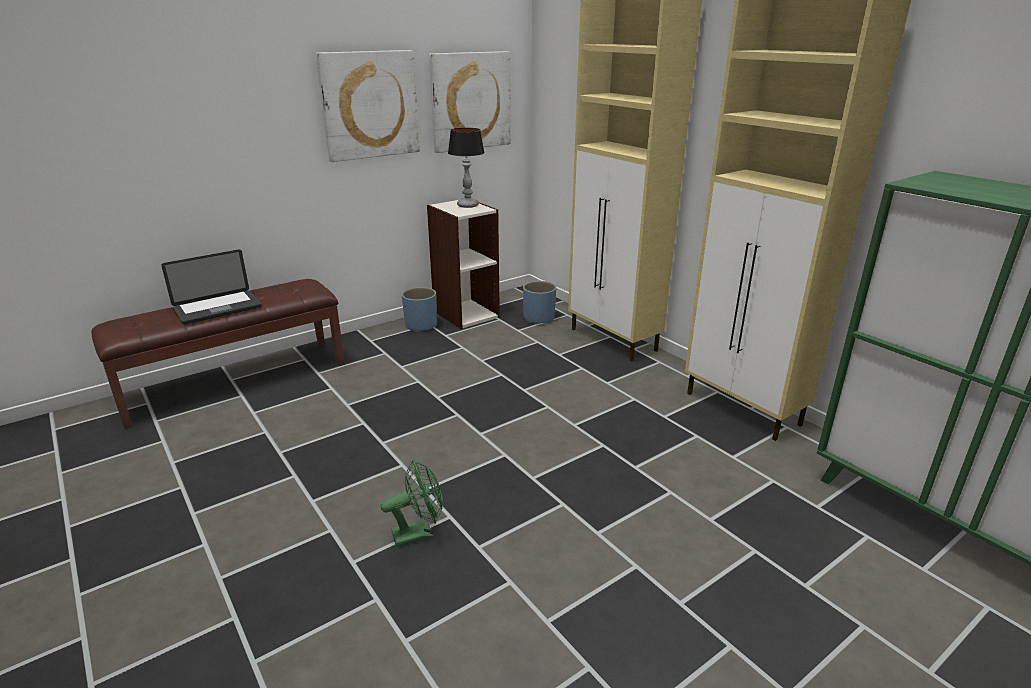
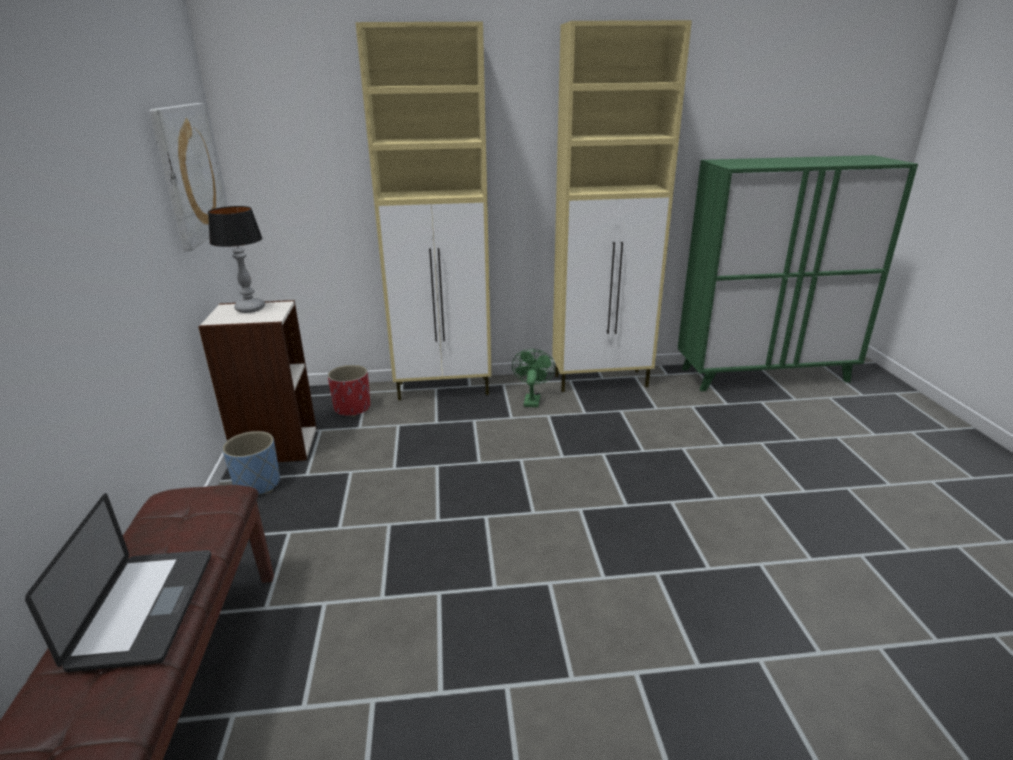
camera: 60 degrees left, 0 degrees up
(369, 105) = (121, 196): picture -> none
(419, 533) = (672, 601): green fan -> green fan (532, 399)
(539, 318) = (352, 408): blue planter -> red planter

